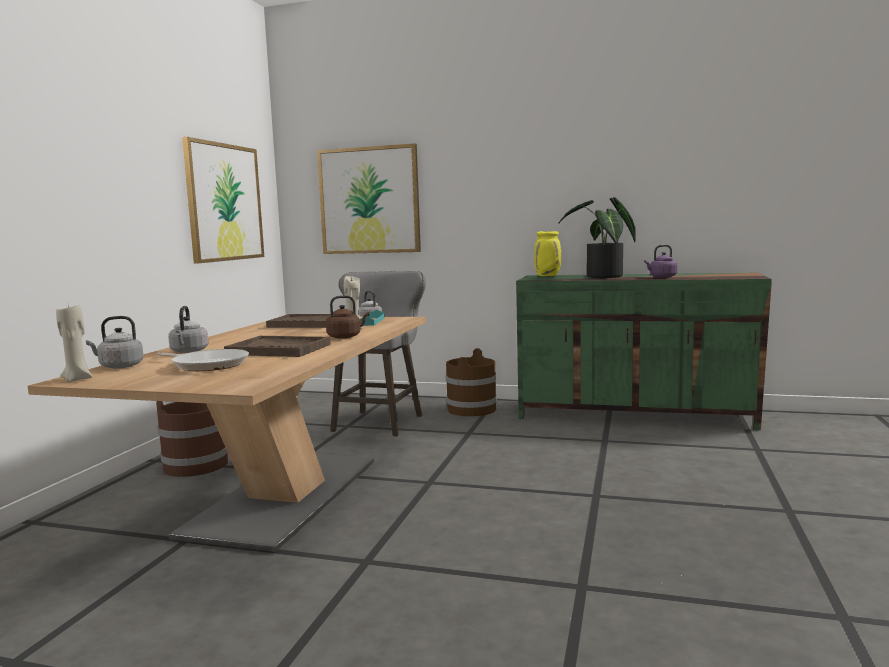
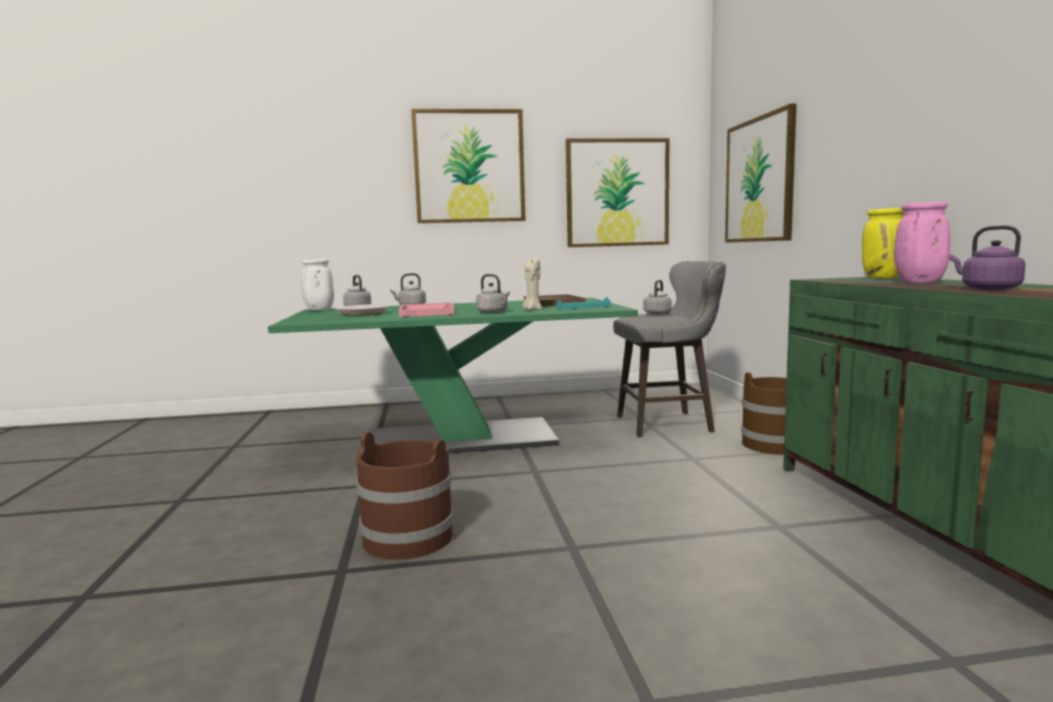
camera: 65 degrees right, 0 degrees up
(78, 379) = (319, 310): beige candle -> white vase
(96, 158) = (469, 166): none -> picture
(195, 465) = (499, 406): brown bucket -> brown bucket (407, 538)
(279, 349) = (427, 312): brown tray -> pink tray
(285, 497) = (462, 439): beige dining table -> green dining table
(346, 337) = (493, 312): brown kettle -> grey kettle
(602, 277) = (919, 283): potted plant -> pink vase

